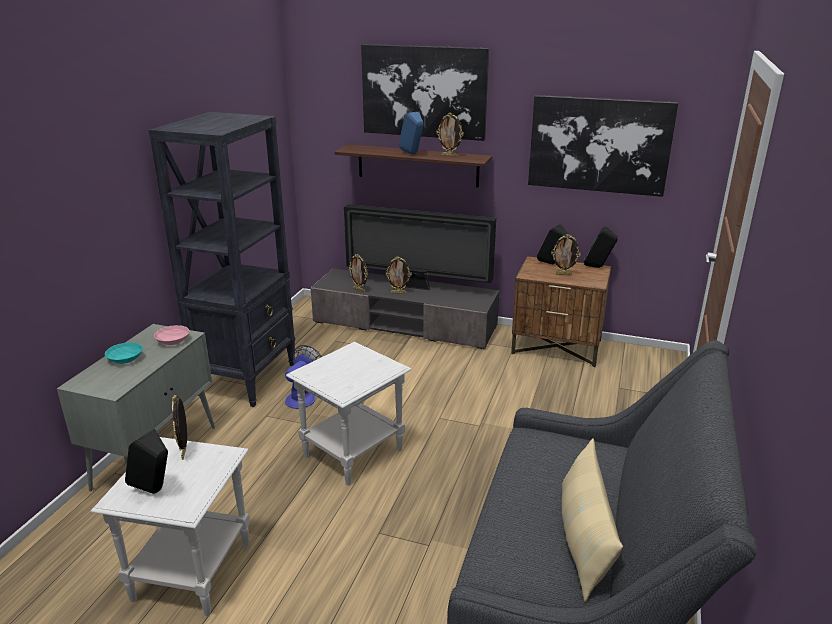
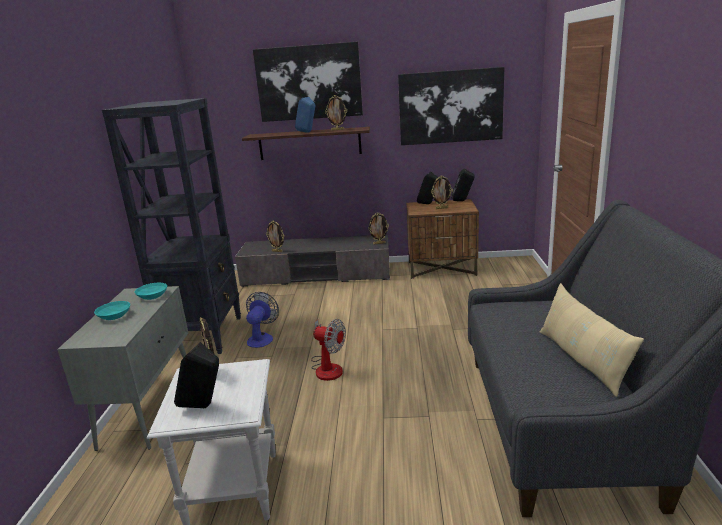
camera: 15 degrees left, 5 degrees down
(174, 340) = (153, 296): pink bowl -> turquoise bowl
(353, 452) = (327, 367): white side table -> fan
(398, 293) = (311, 248): picture frame -> picture frame (379, 243)
(417, 286) = (323, 242): television -> none

